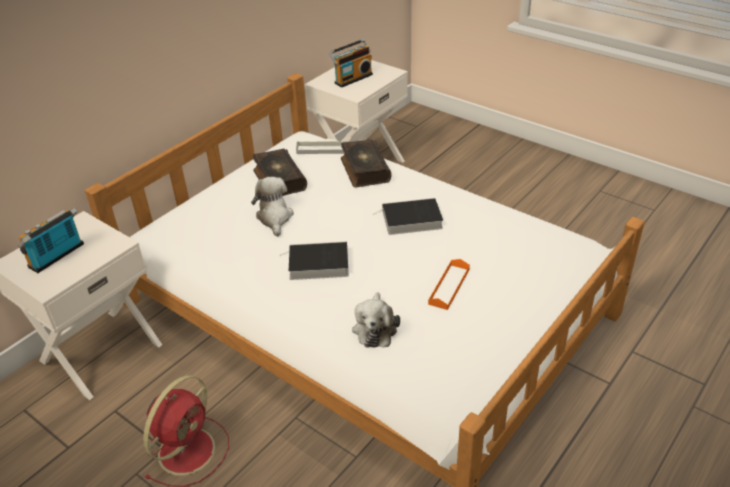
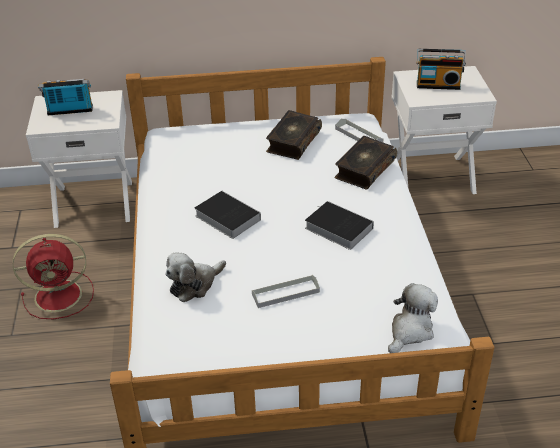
camera: 45 degrees right, 0 degrees up
(274, 218) = (249, 167): plush toy -> plush toy (410, 331)
(449, 286) = (285, 293): orange tray -> grey tray

